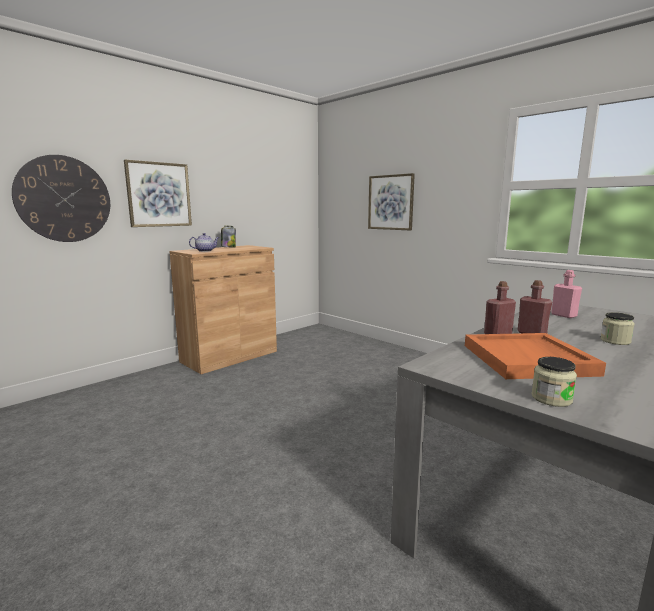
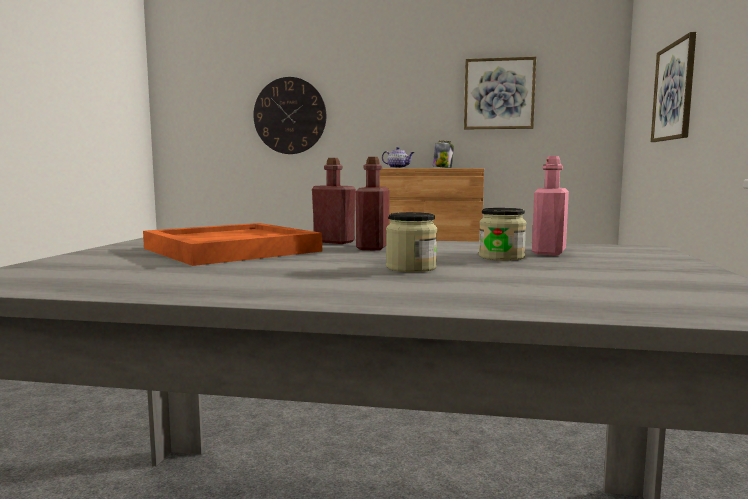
camera: 55 degrees right, 5 degrees down
(159, 194) = (375, 108): picture -> picture (499, 94)
(551, 398) = (88, 257): jar -> jar (501, 257)

